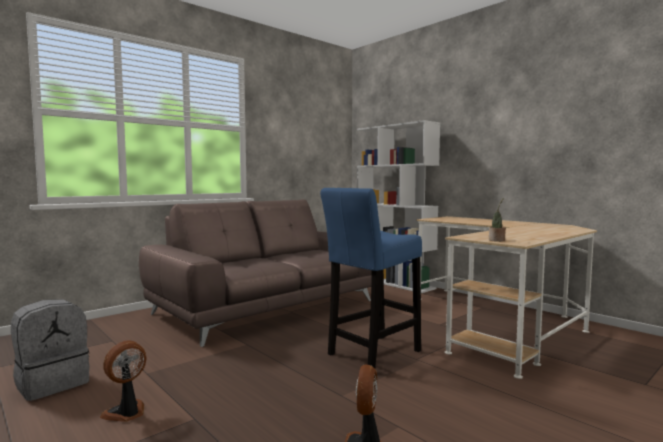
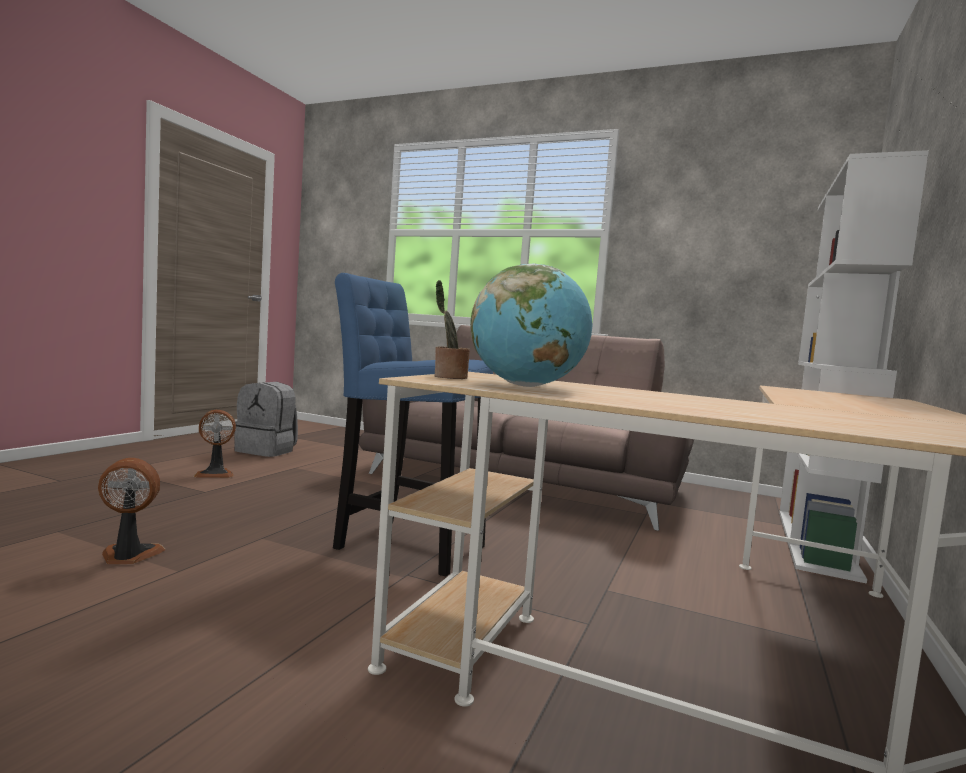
camera: 65 degrees right, 0 degrees up
(126, 413) = (215, 474): fan -> fan turned 150 degrees clockwise
(517, 237) = (526, 386): none -> globe

